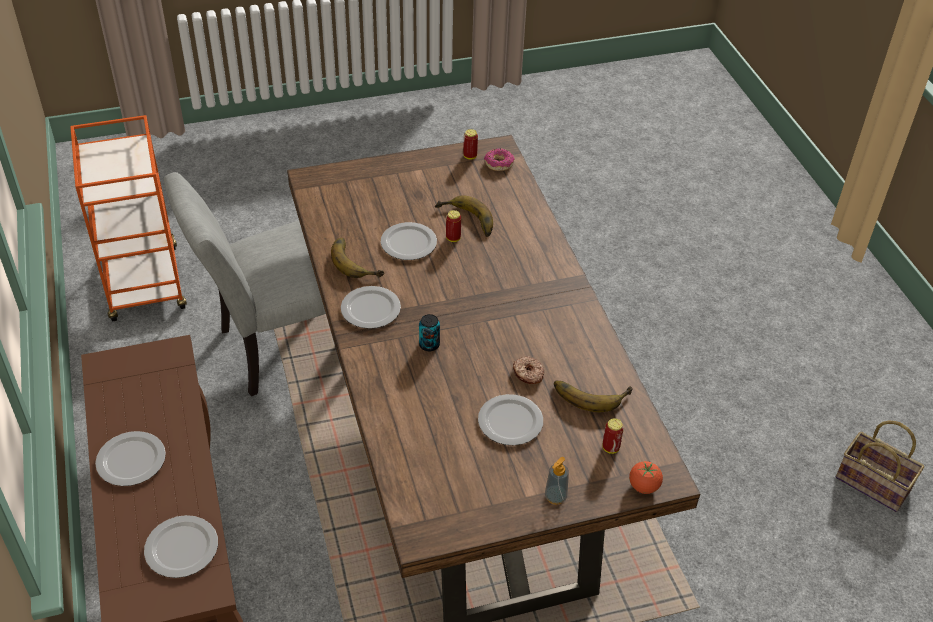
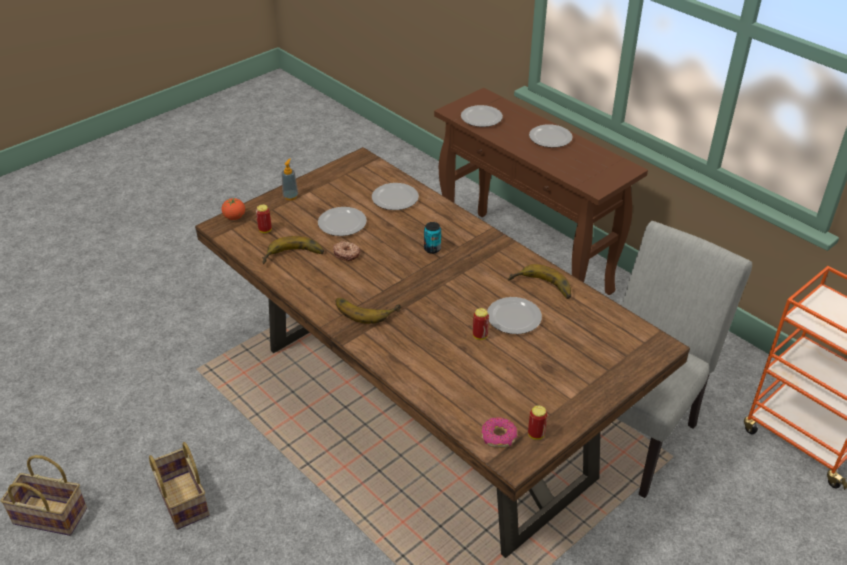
camera: 155 degrees right, 5 degrees down
(370, 310) = (495, 257): plate -> plate (395, 198)
(465, 221) = (482, 356): banana -> banana (366, 309)
(739, 450) = (181, 500): none -> basket

